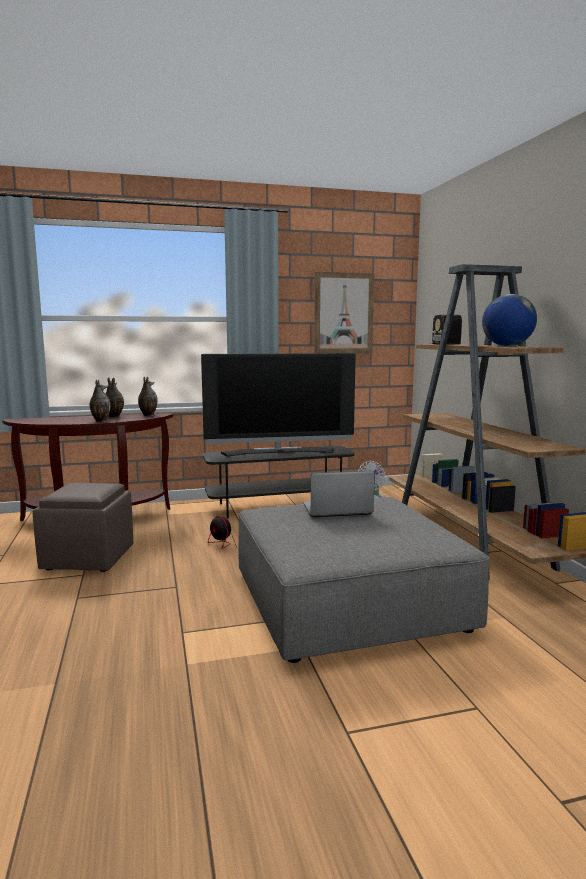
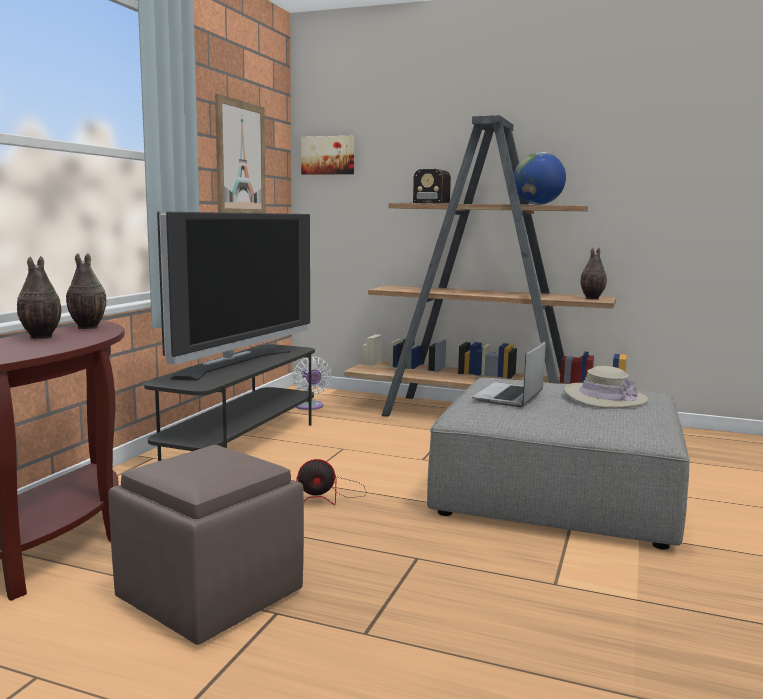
camera: 55 degrees left, 0 degrees up
(100, 421) = (68, 345): vase -> vase (591, 298)
(395, 533) = (604, 398): none -> beige hat
(430, 304) = (328, 155): none -> picture

